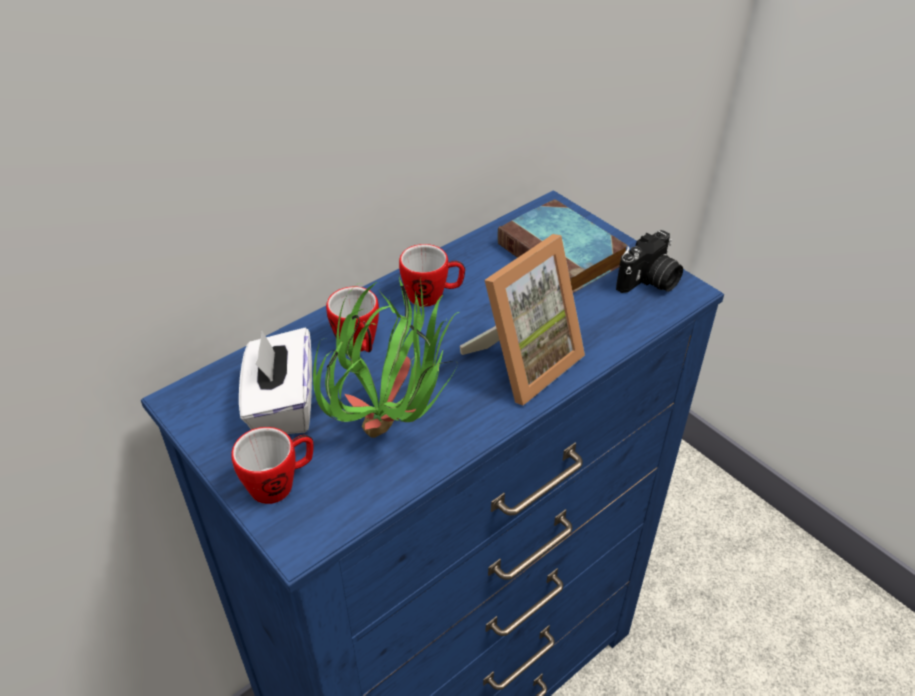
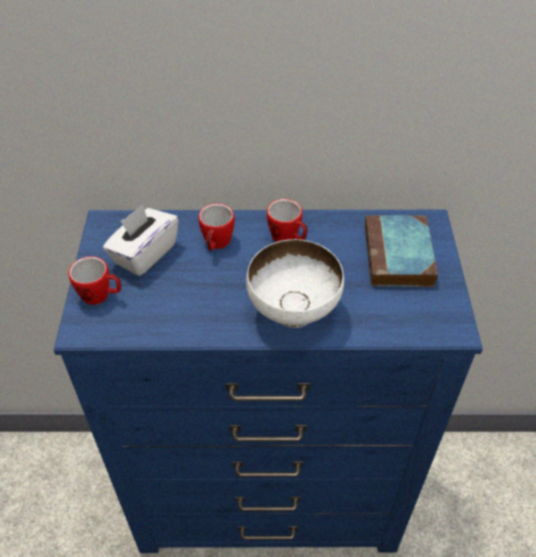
camera: 40 degrees right, 5 degrees up
(396, 425) = (185, 302): potted plant -> none
(523, 362) = (294, 310): picture frame -> white bowl
(649, 282) = (436, 309): camera -> none

